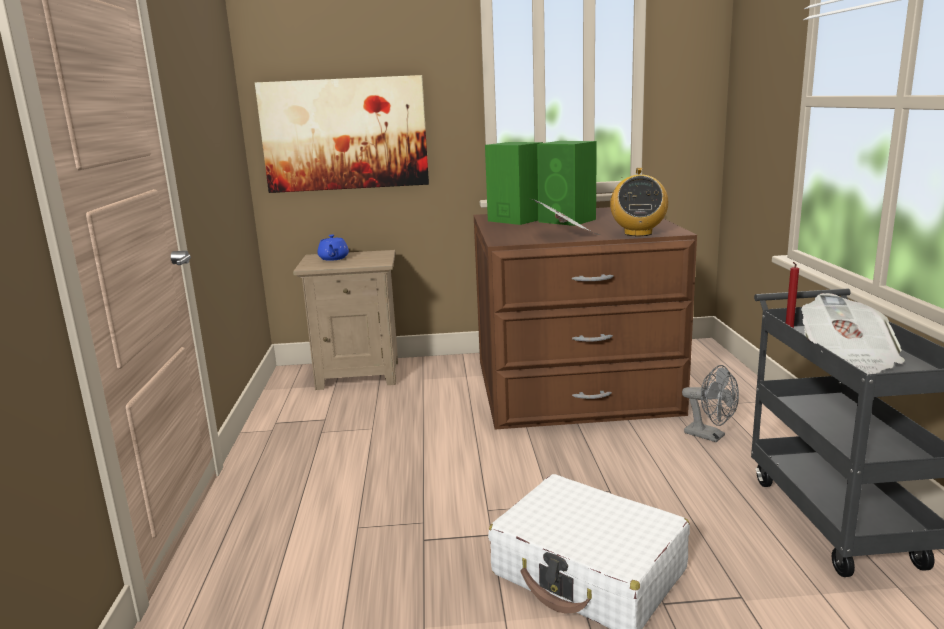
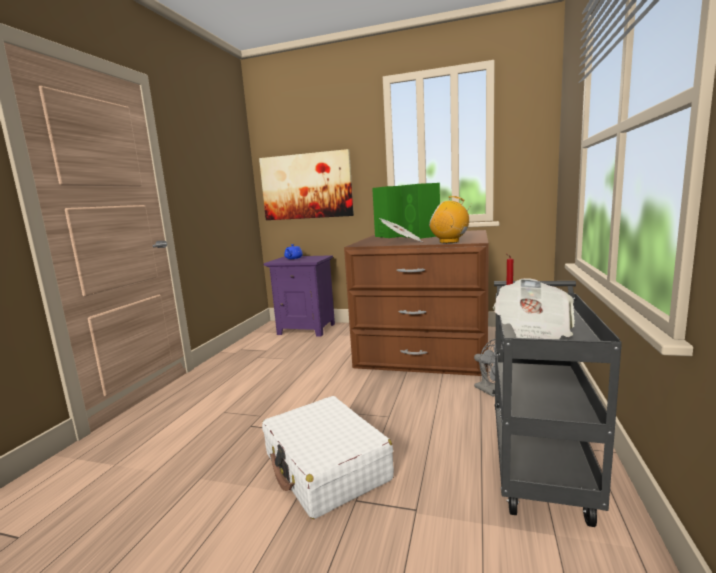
camera: 20 degrees right, 5 degrees down
(359, 375) = (306, 329): beige nightstand -> purple nightstand
(638, 233) = (449, 242): radio -> radio turned 90 degrees clockwise

